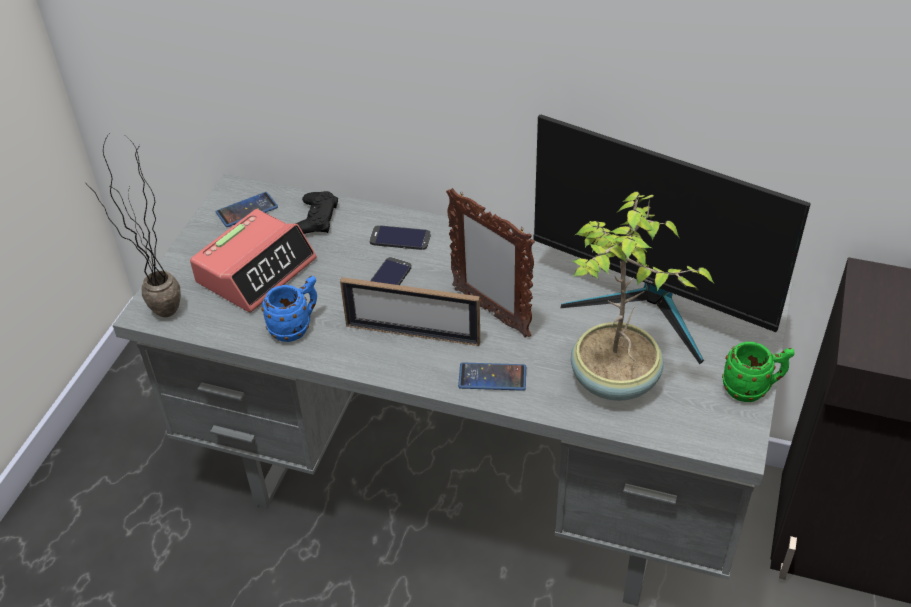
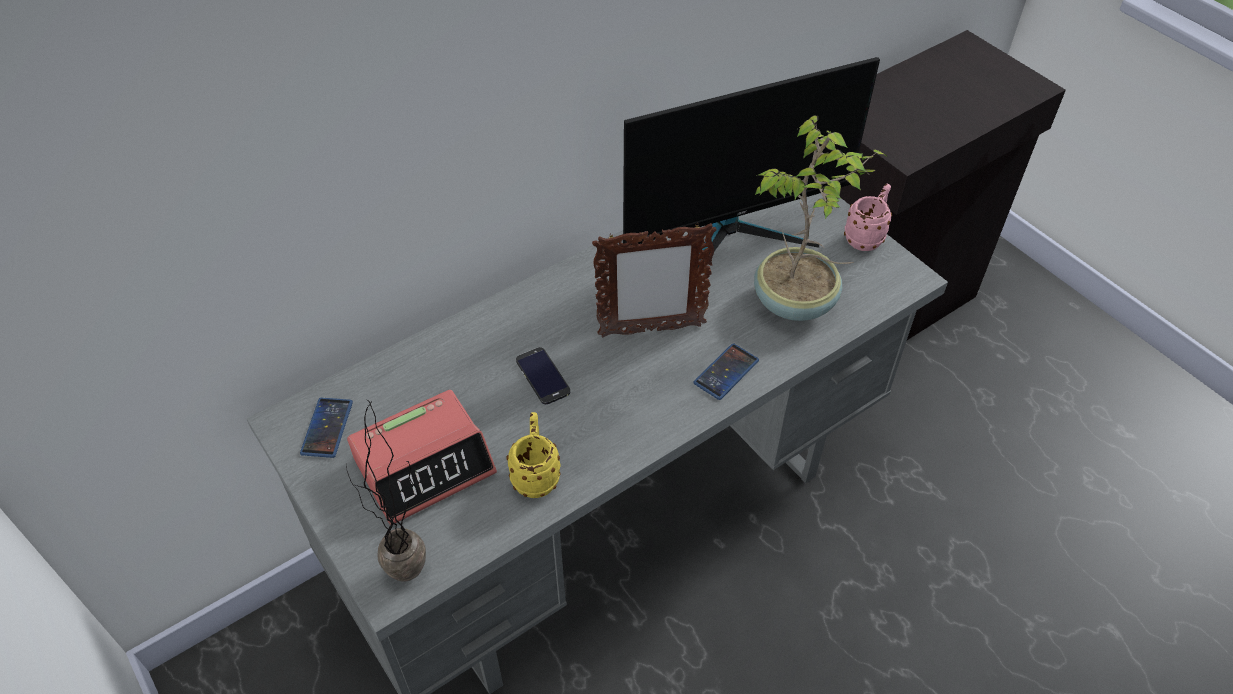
camera: 55 degrees left, 5 degrees up
(256, 270) = (425, 465): alarm clock -> alarm clock turned 75 degrees clockwise
(296, 327) = (536, 474): blue mug -> yellow mug
(316, 218) = (402, 381): black game controller -> none
(400, 238) = (497, 337): phone -> none
(412, 334) = (627, 395): picture frame -> none
(752, 389) = (866, 236): green mug -> pink mug

